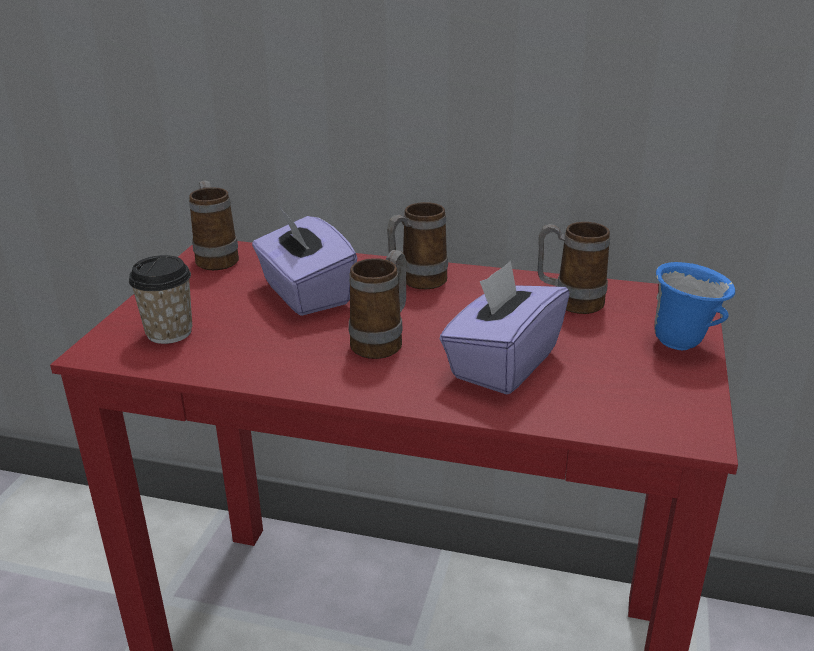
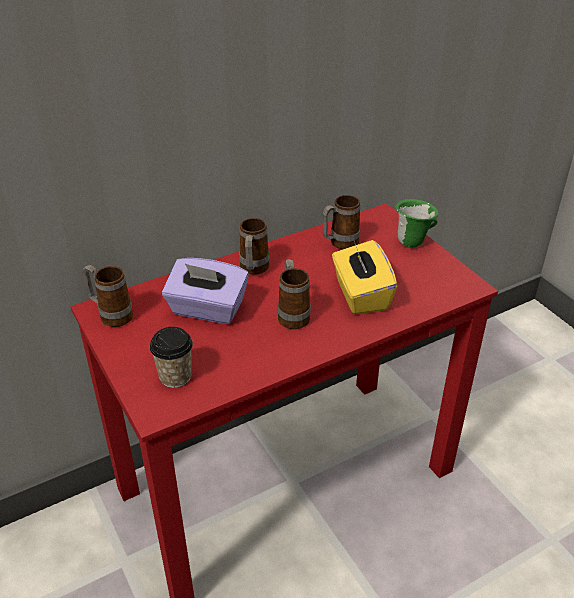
camera: 45 degrees left, 10 degrees up
(502, 363) = (360, 295): purple tissue box -> yellow tissue box
(684, 344) = (412, 242): blue mug -> green mug

